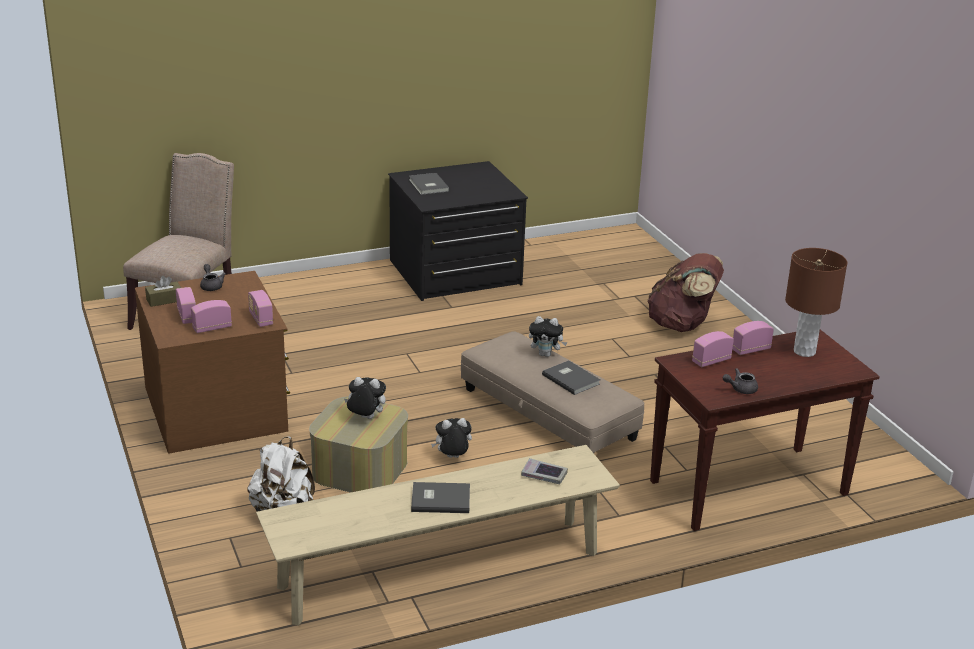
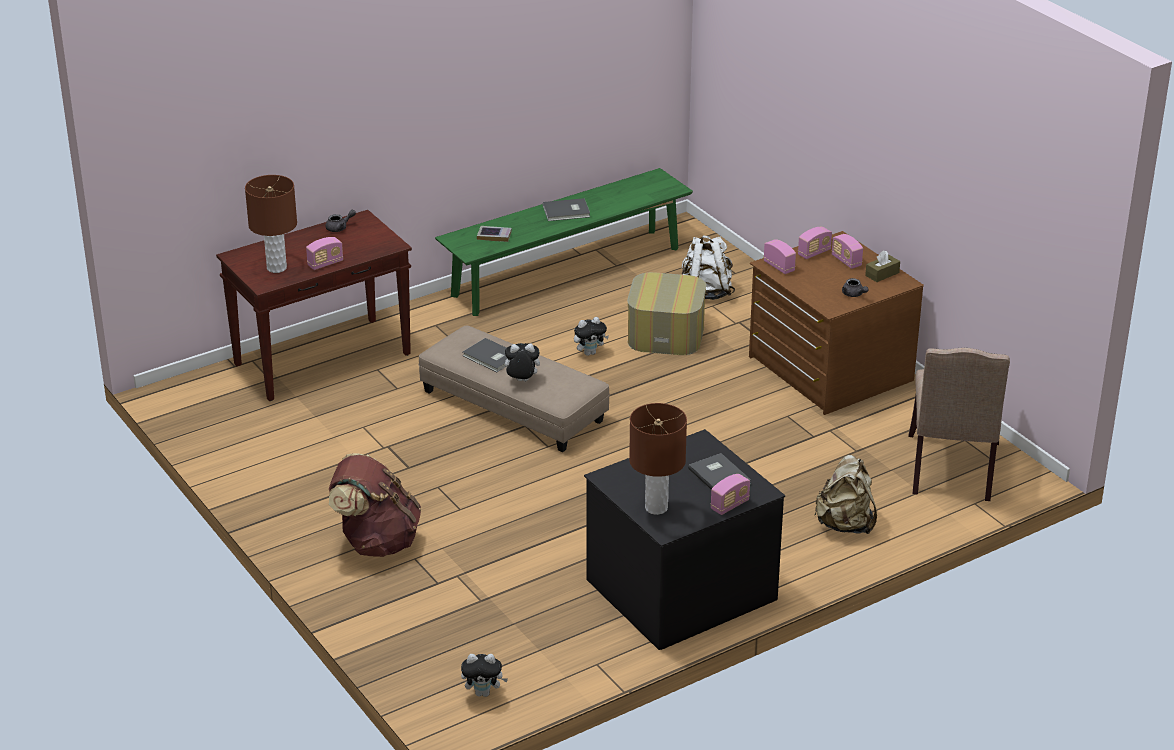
camera: 170 degrees right, 5 degrees up
(307, 293) = (845, 524): none -> beige backpack
(365, 418) = (663, 295): plush toy -> plush toy (484, 693)
(440, 570) = (566, 272): beige bench -> green bench
(483, 176) = (656, 507): none -> brown table lamp
(711, 361) = (362, 249): radio -> radio (730, 505)

